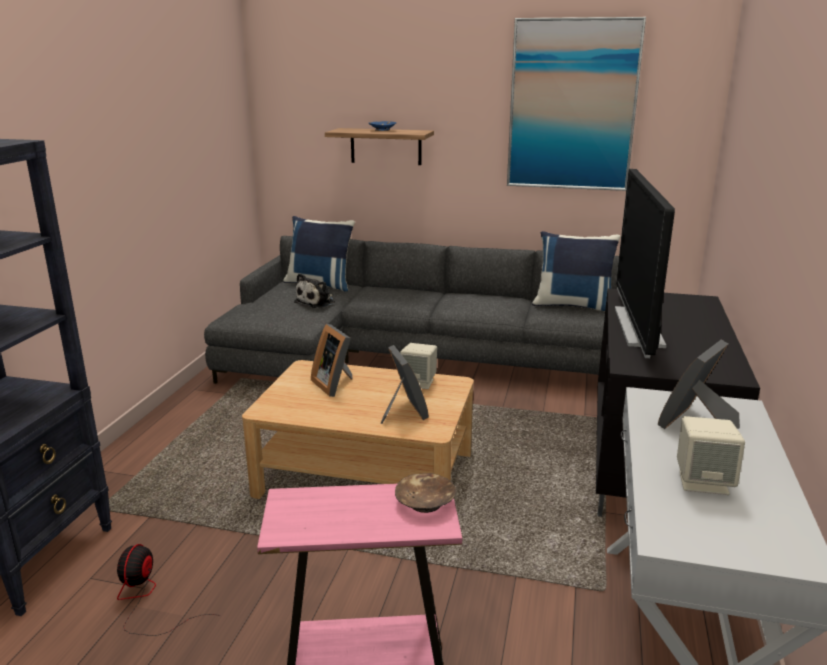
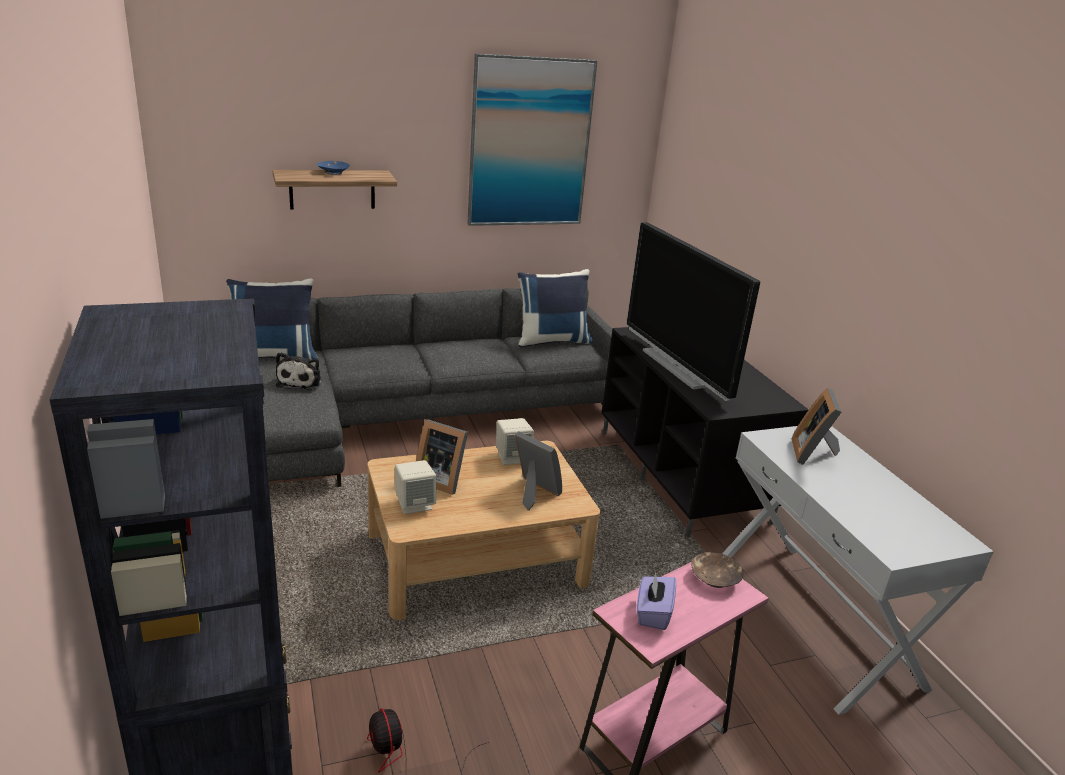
camera: 35 degrees left, 5 degrees up
(318, 509) = (653, 613): none -> purple tissue box
(703, 482) = (866, 502): beige speaker -> beige speaker (415, 504)

